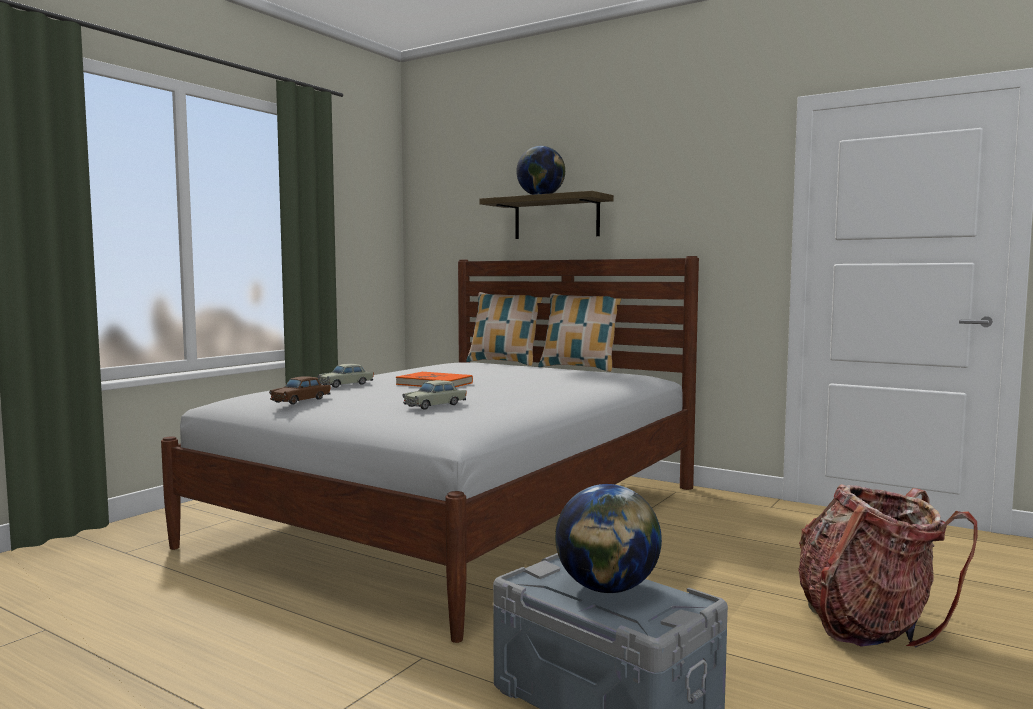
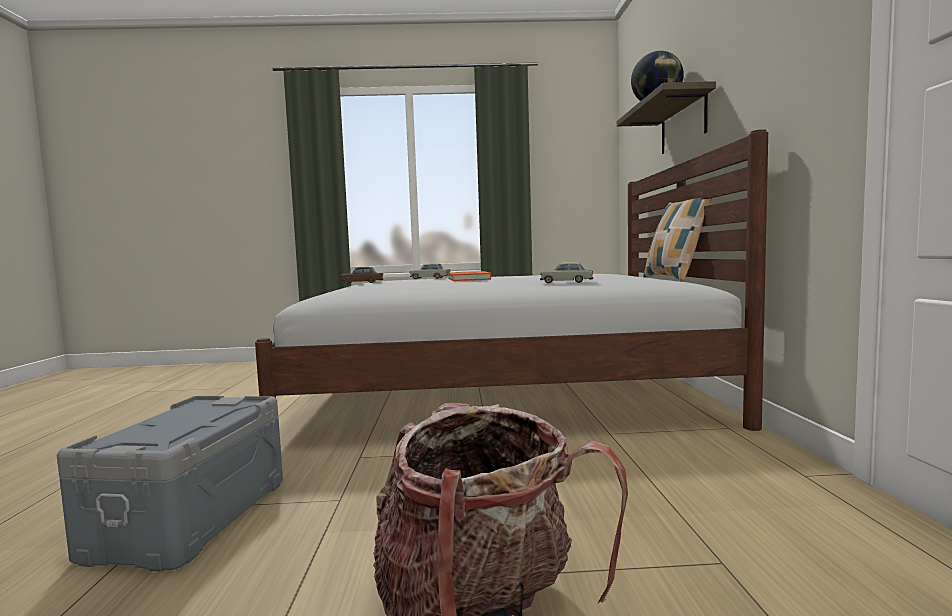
camera: 55 degrees right, 0 degrees up
(435, 405) = (382, 286): beige toy car -> beige toy car (566, 282)
(504, 362) = (640, 275): pillow -> none
(607, 589) = (191, 421): globe -> none

